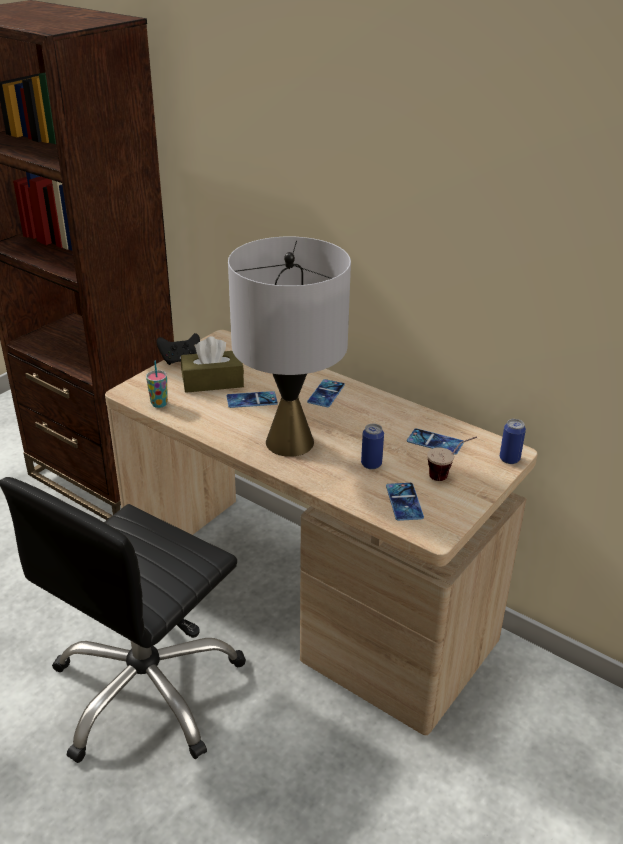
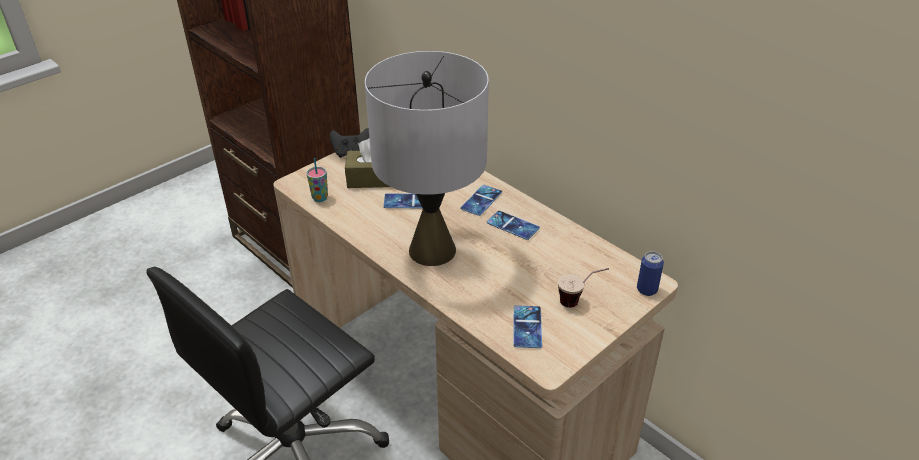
camera: 10 degrees right, 5 degrees up
(371, 464) = (505, 282): can -> none
(435, 442) = (575, 263): phone -> phone (512, 225)

